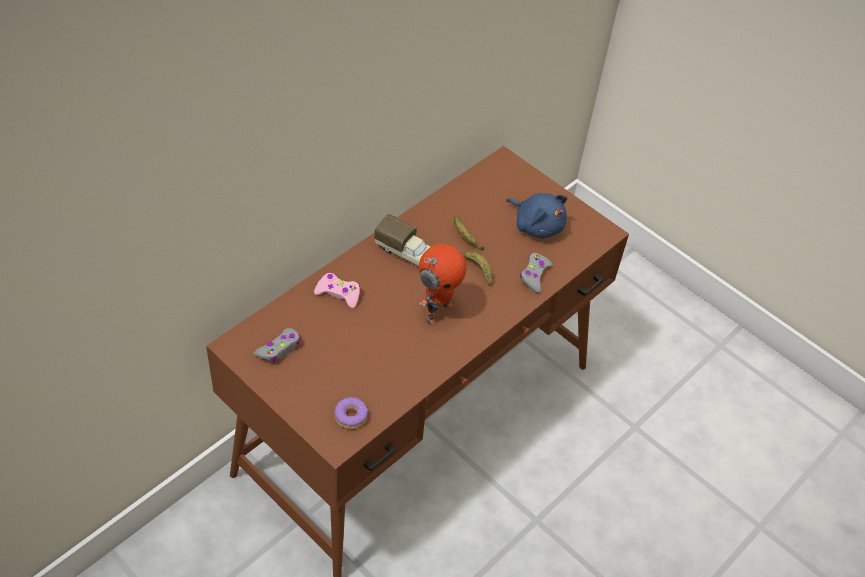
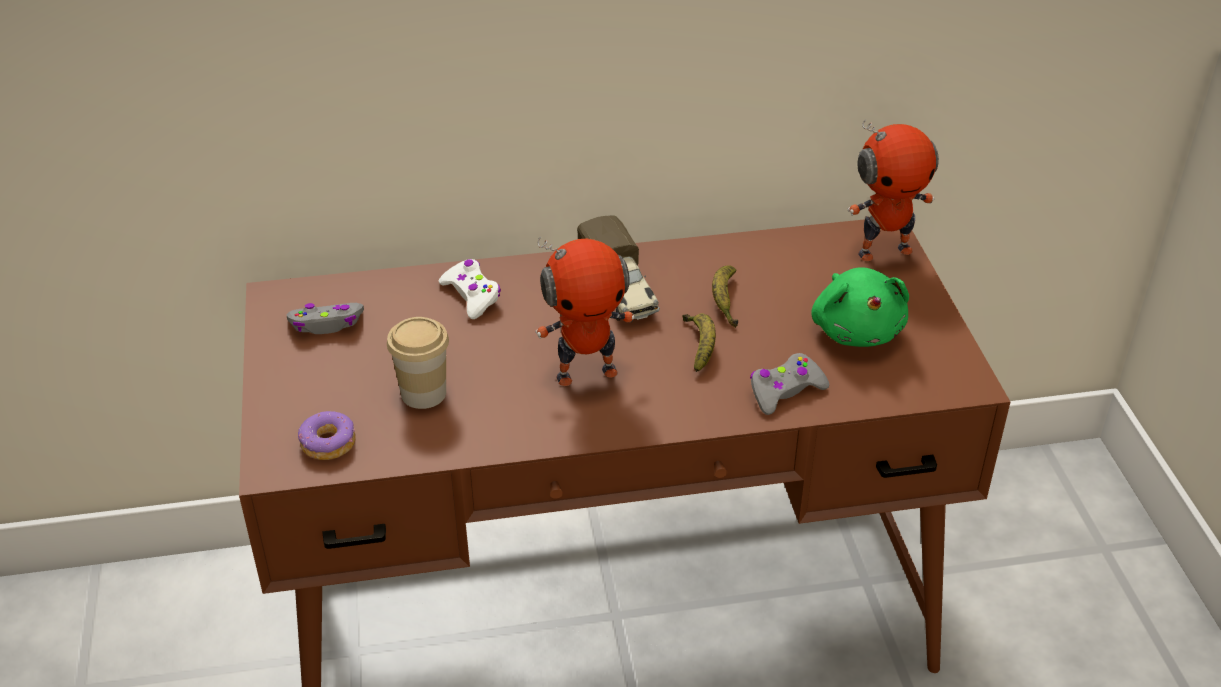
camera: 40 degrees right, 10 degrees down
(338, 293) = (472, 295): pink game controller -> white game controller
(370, 363) = (423, 393): none -> cup
(512, 171) = (884, 250): none -> toy robot
(537, 225) = (856, 330): blue plush toy -> green plush toy

